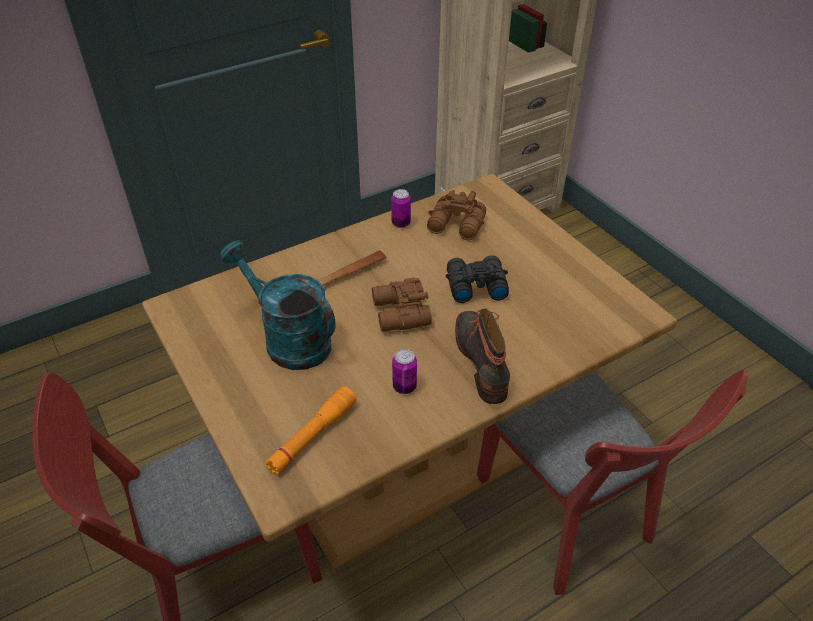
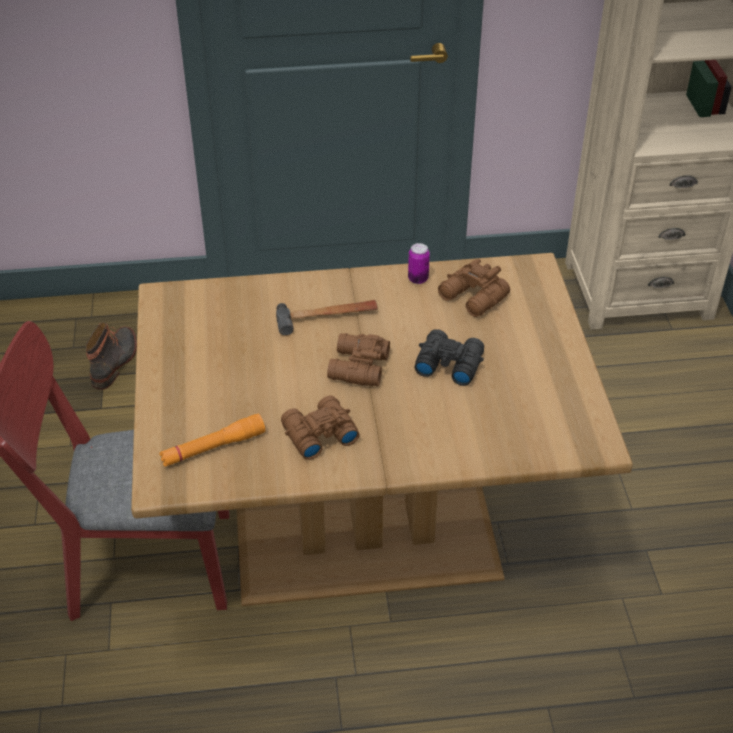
camera: 25 degrees right, 0 degrees up
(288, 339) = (243, 358): turquoise watering can -> none
(404, 387) = (318, 434): can -> brown binoculars
(483, 360) = (405, 435): boot -> boot (115, 362)
(570, 520) = (501, 654): red chair -> none

